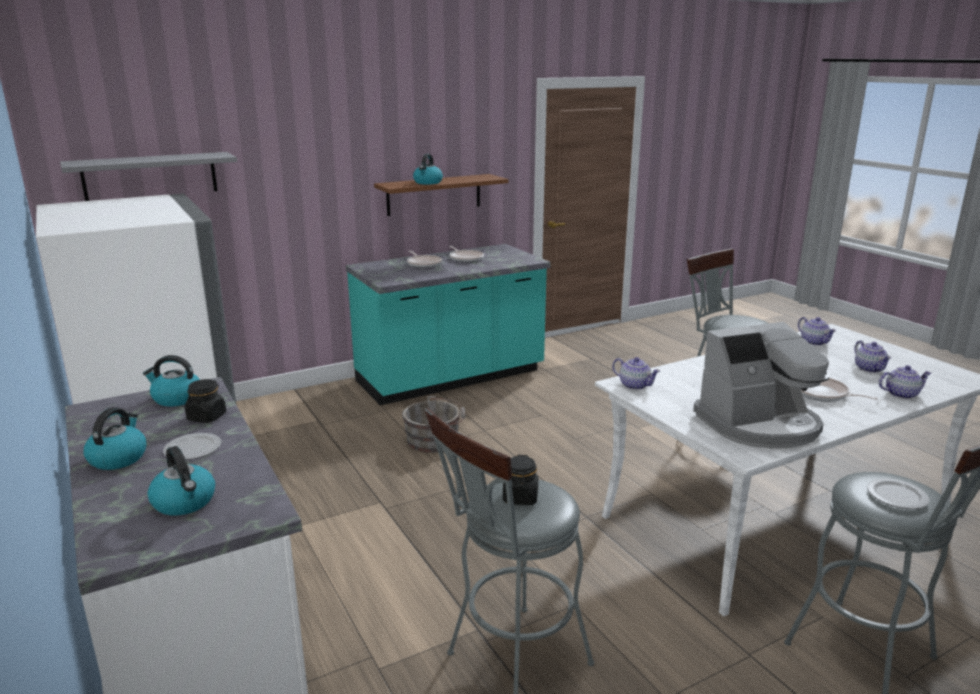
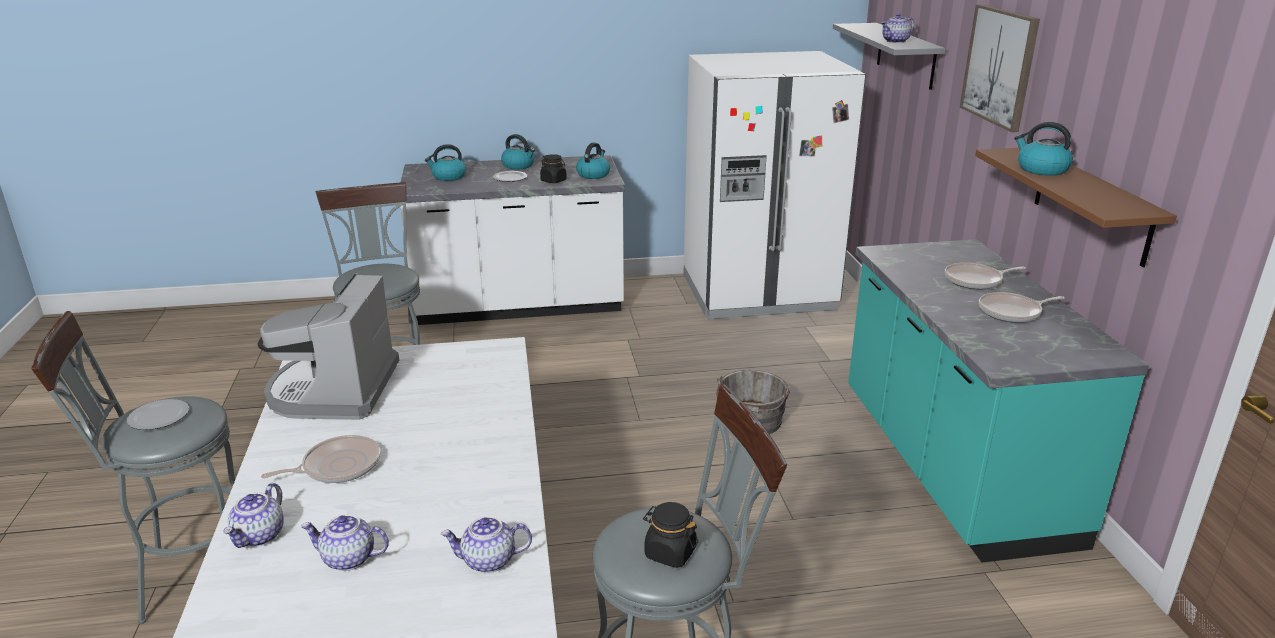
camera: 110 degrees right, 5 degrees up
(314, 145) = (1000, 66): none -> picture
(520, 497) = (379, 274): black jar -> black jar (669, 553)
(635, 385) = (491, 353): teapot -> teapot (895, 41)

